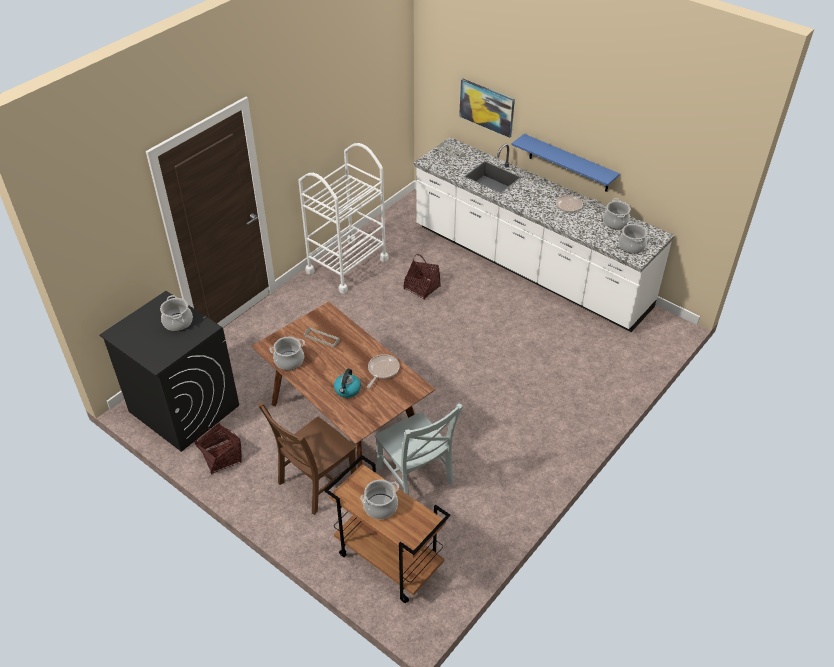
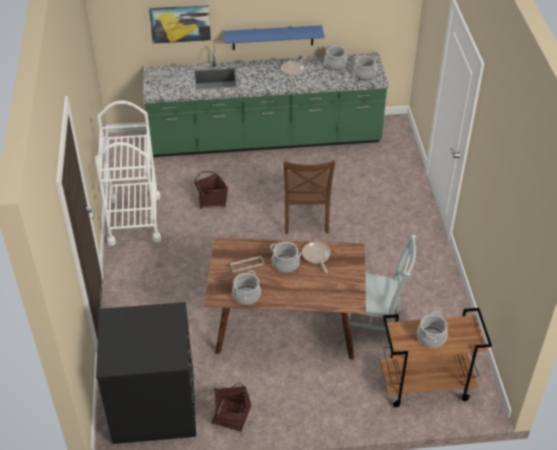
camera: 45 degrees left, 0 degrees up
(178, 322) = (146, 323): cooking pot -> cooking pot (285, 264)
(315, 483) = (318, 379): brown chair -> brown chair (305, 219)
(347, 390) = (313, 285): kettle -> none
(529, 267) = (265, 140): white counter -> green counter

